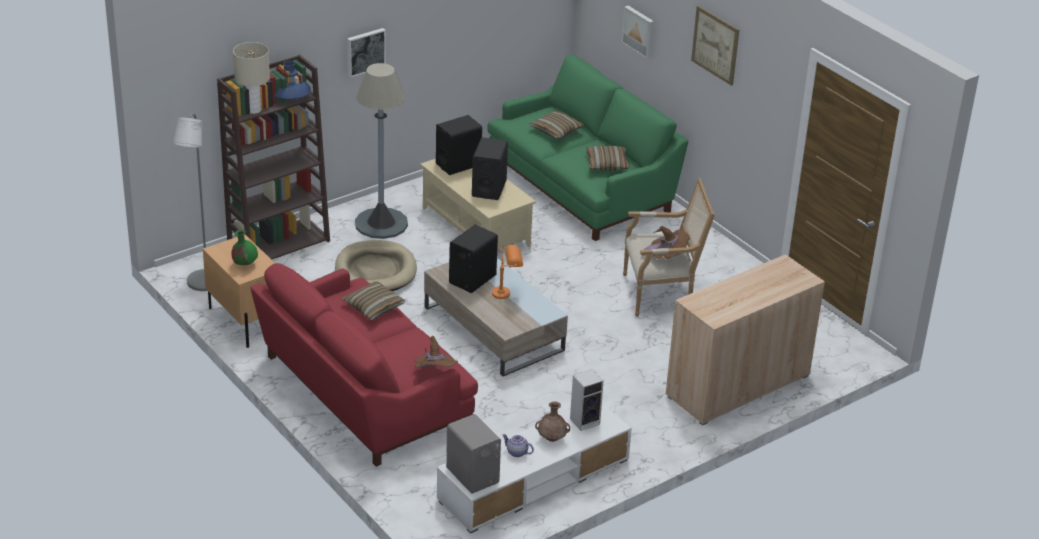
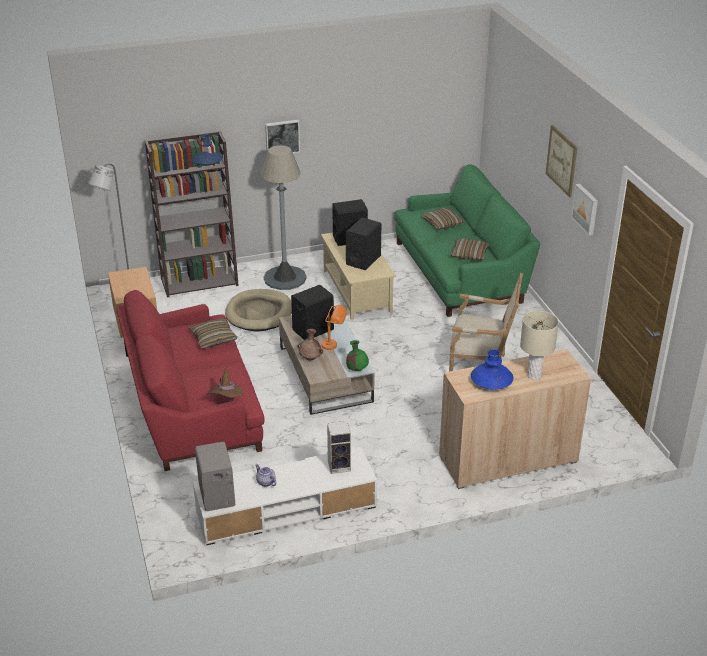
camera: 20 degrees right, 0 degrees up
(245, 264) = (130, 289): green vase -> green vase (357, 369)
(253, 110) = (171, 169): beige table lamp -> beige table lamp (533, 375)
(552, 439) = (302, 476): brown vase -> brown vase (310, 358)
(639, 31) = (516, 147): picture -> picture (586, 209)
(667, 256) = (481, 336): brown hat -> none
(729, 303) = (491, 383): none -> blue vase

